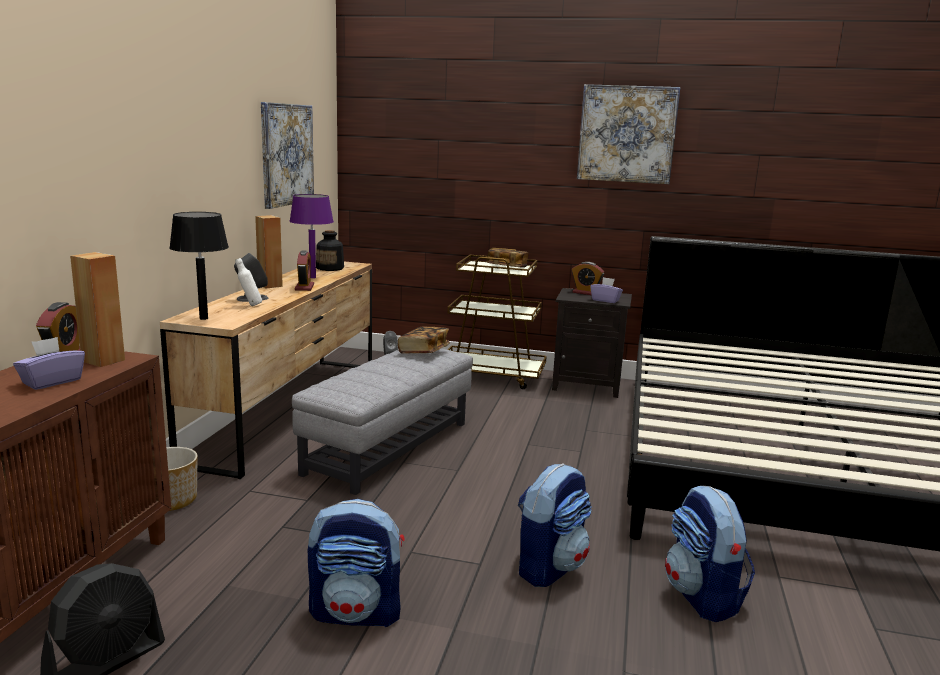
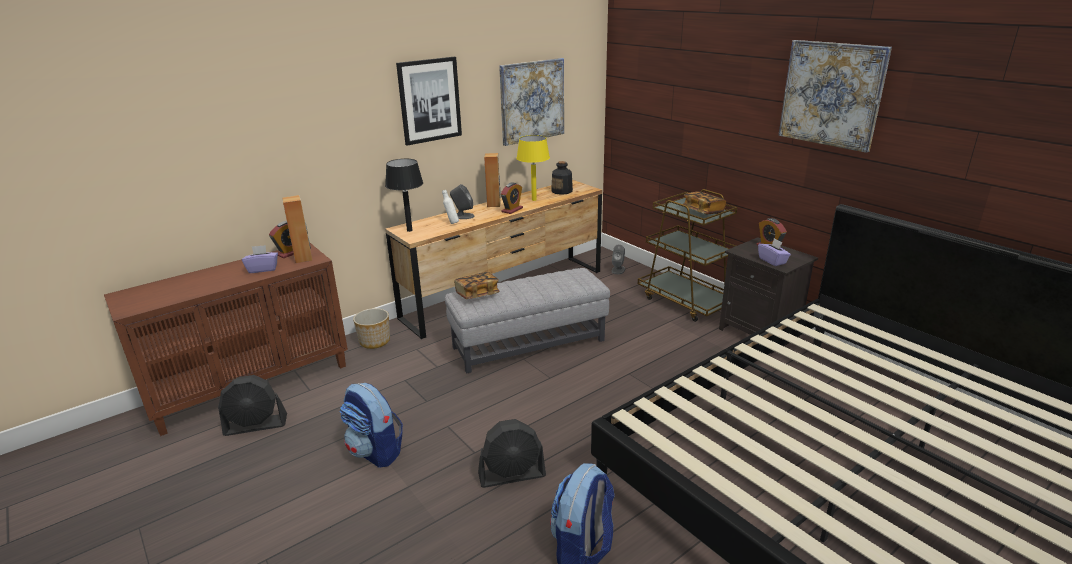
camera: 40 degrees right, 10 degrees up
(200, 135) = (429, 100): none -> picture
(312, 277) = (534, 200): purple table lamp -> yellow table lamp
(423, 351) = (570, 278): book -> book (477, 294)
(549, 567) = (512, 475): backpack -> black fan

